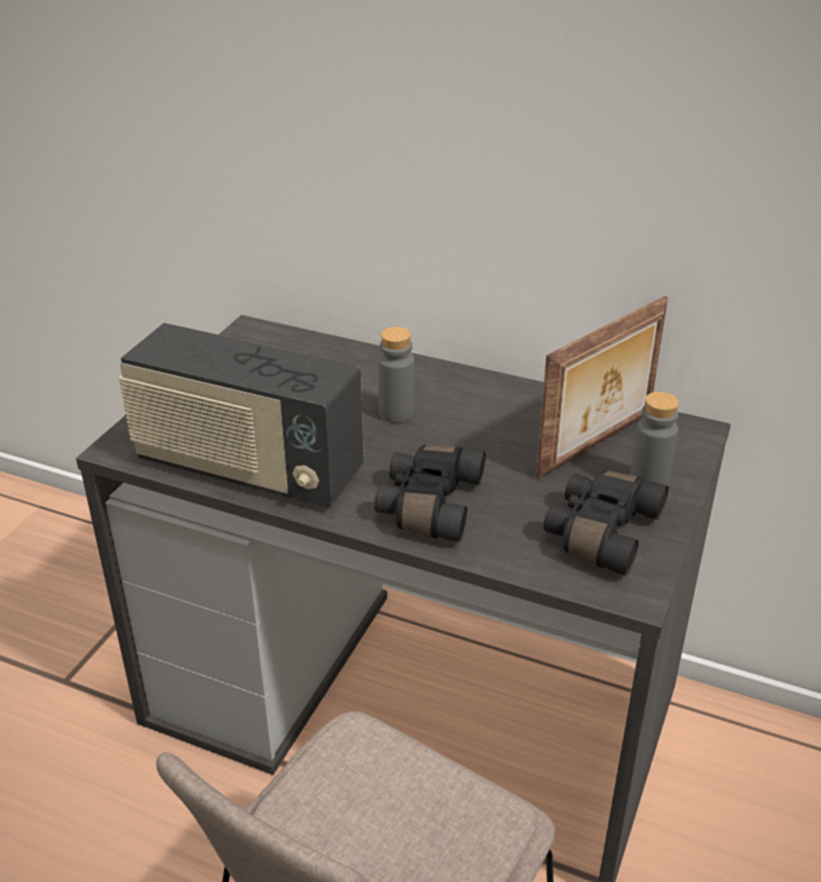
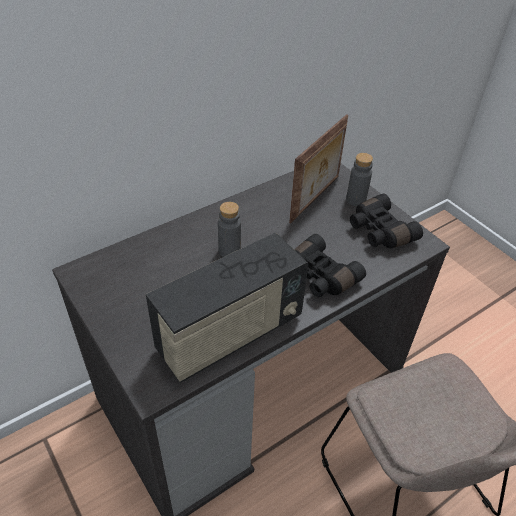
camera: 60 degrees left, 10 degrees up
(597, 445) = (316, 199): picture frame -> picture frame turned 45 degrees clockwise

